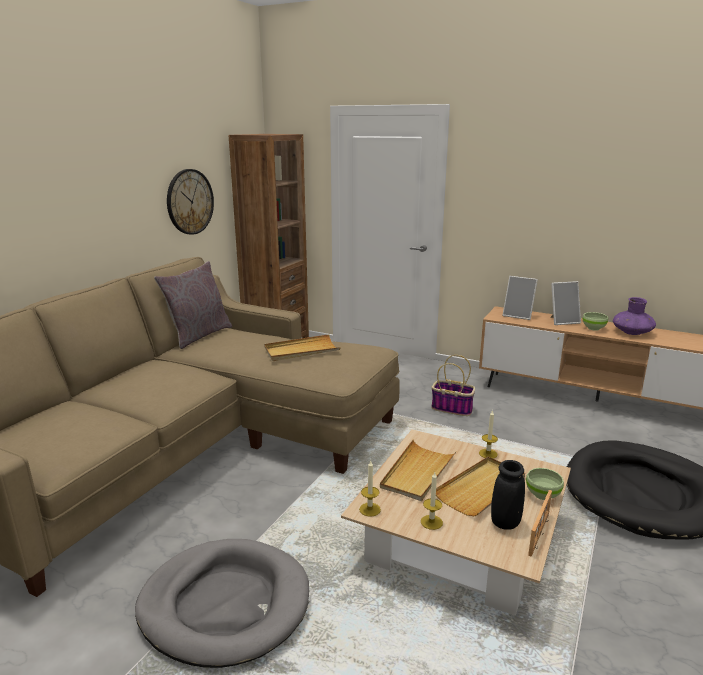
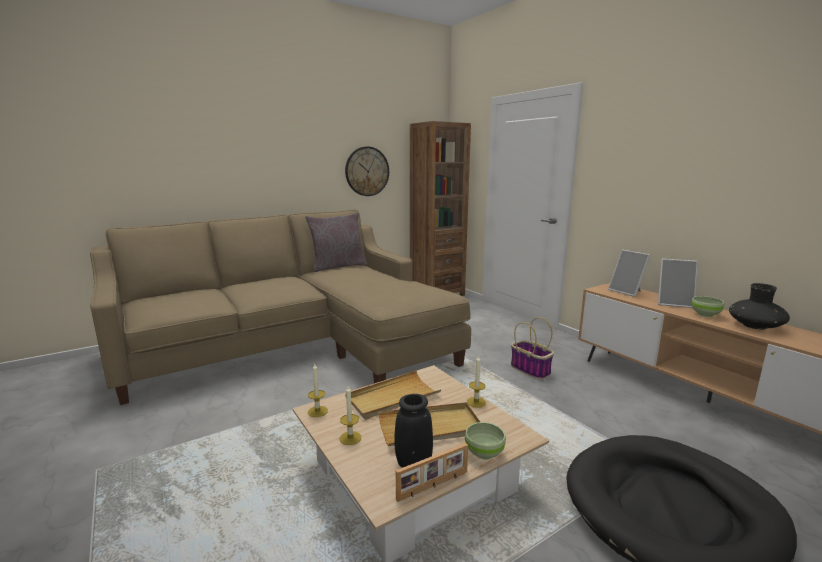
camera: 30 degrees right, 5 degrees down
(225, 604) = (197, 451): grey dog bed -> none
(301, 351) = (384, 284): beige tray -> none
(632, 332) = (755, 326): purple vase -> black vase

